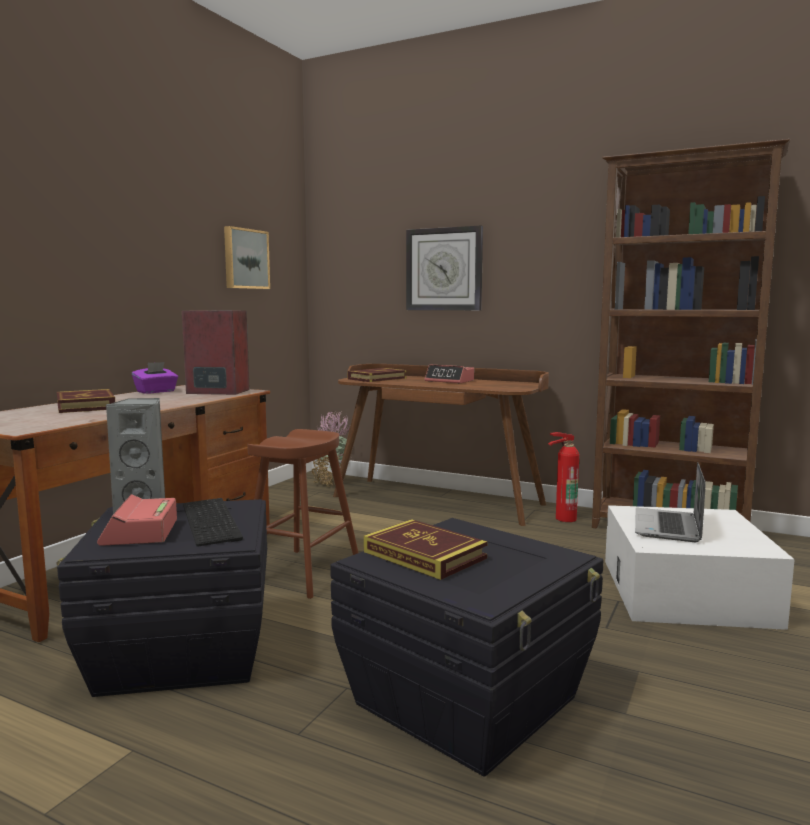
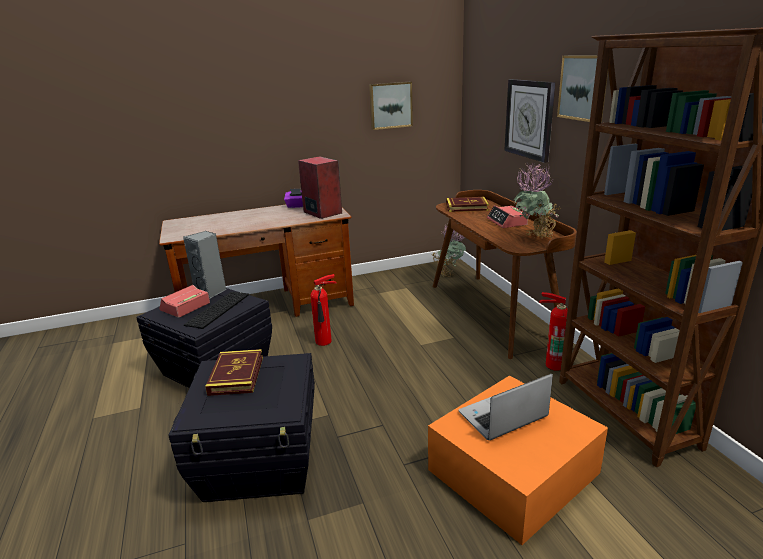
camera: 45 degrees right, 15 degrees up
(85, 406) = (237, 217): book -> none
(303, 572) = (325, 342): brown stool -> fire extinguisher
(506, 384) = (534, 238): none -> potted plant
(528, 226) = (584, 88): none -> picture
(686, 591) = (513, 471): white storage box -> orange storage box

